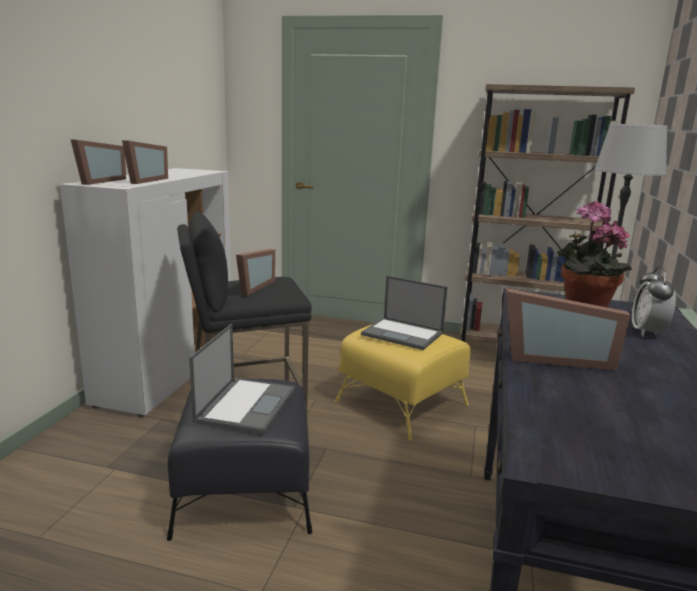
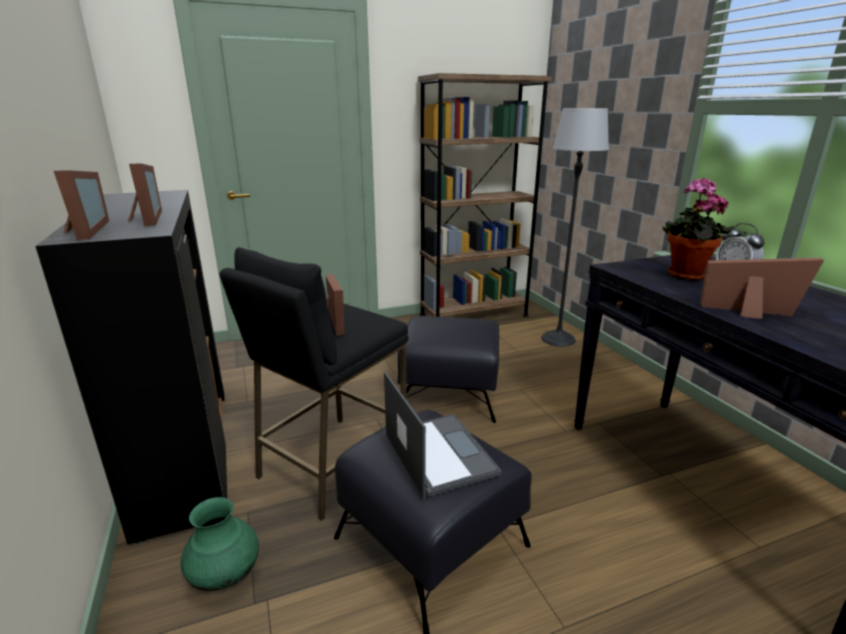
camera: 35 degrees left, 5 degrees up
(111, 446) = (226, 576): none -> green vase
(168, 373) = (185, 457): white cabinet -> black cabinet
(402, 403) = (450, 392): yellow ottoman -> black ottoman
(403, 334) = (450, 328): laptop -> none
(555, 358) = (751, 313): picture frame -> picture frame turned 135 degrees counterclockwise

